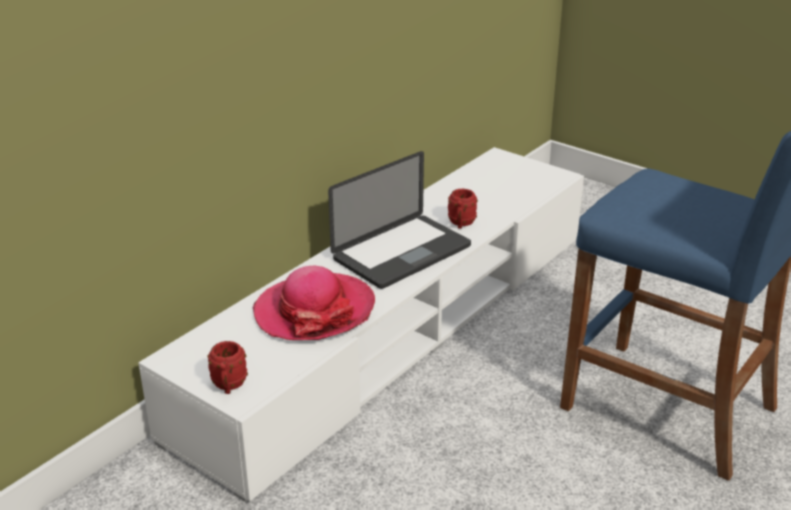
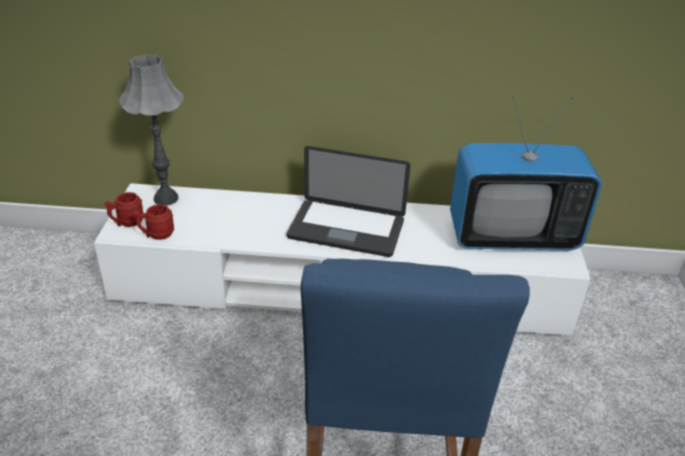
camera: 55 degrees right, 5 degrees up
(211, 344) = (166, 199): none -> grey table lamp
(314, 311) = (235, 221): hat -> none
(461, 224) = (420, 241): red mug -> red mug (156, 235)
(499, 182) = (512, 236): none -> television

